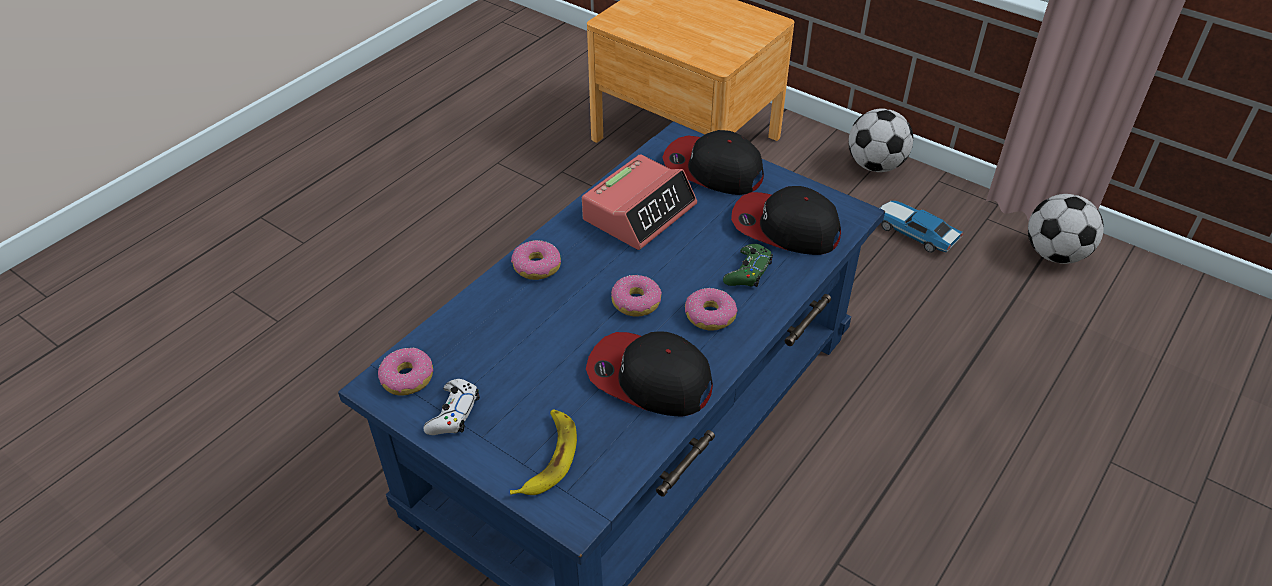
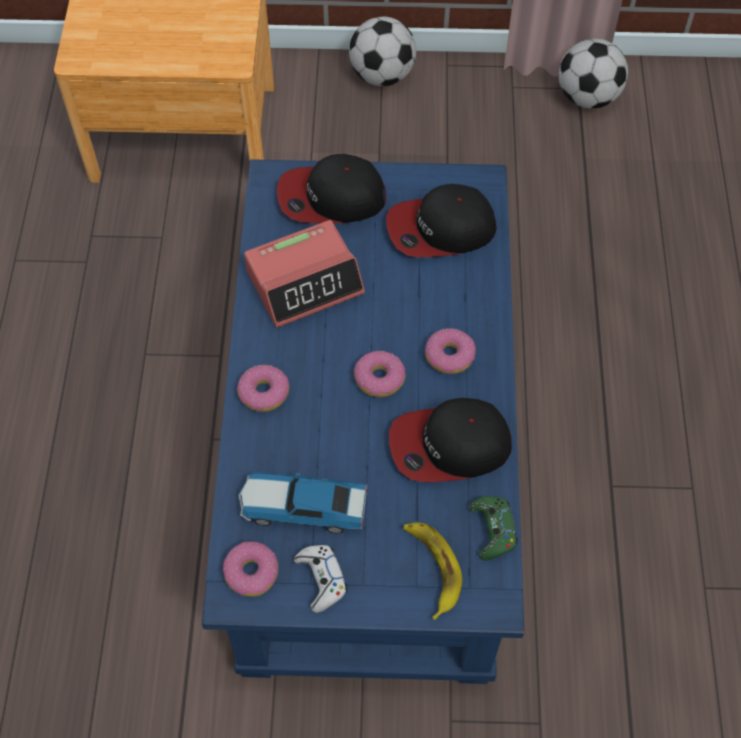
camera: 35 degrees left, 15 degrees up
(639, 212) = (305, 282): alarm clock -> alarm clock turned 60 degrees clockwise
(748, 272) = (445, 293): green game controller -> green game controller (492, 530)
(914, 232) = (464, 134): toy car -> toy car (302, 507)

